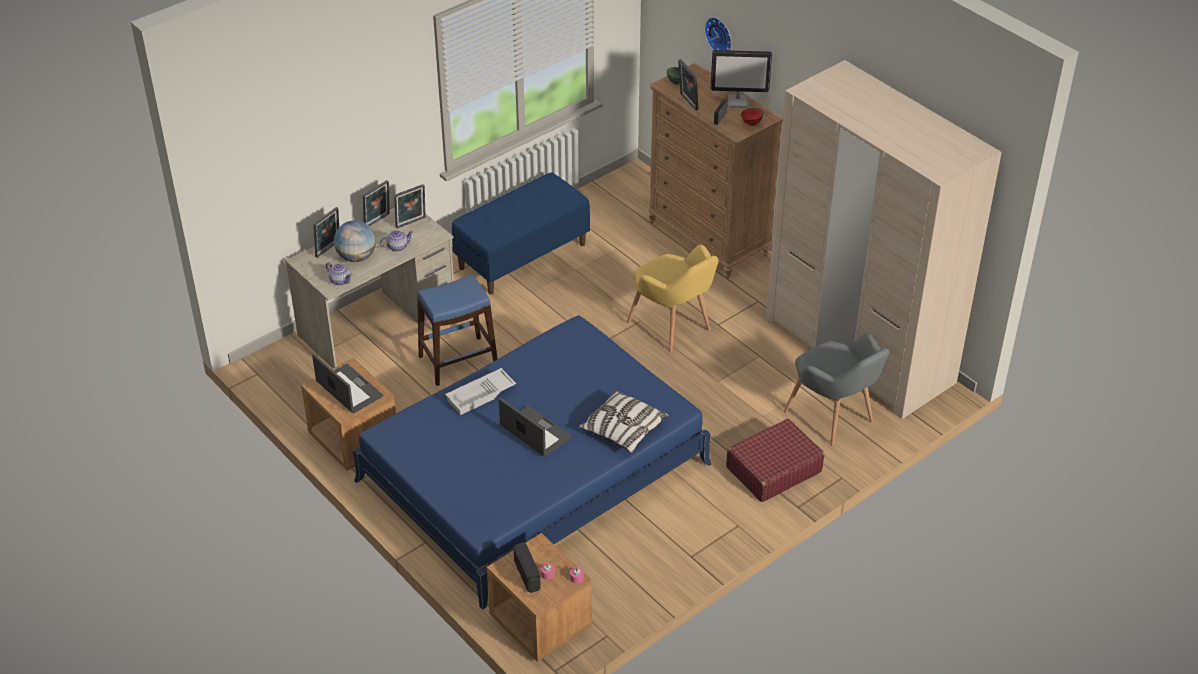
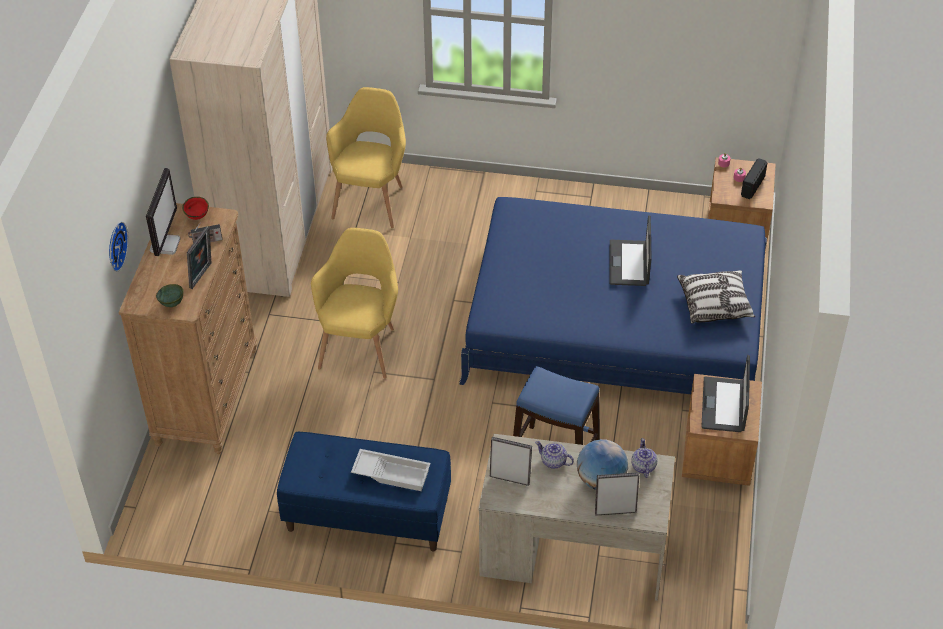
camera: 130 degrees left, 5 degrees up
(378, 221) = (535, 506): picture frame -> none
(481, 396) = (631, 319): white tray -> white tray (392, 473)
(623, 430) = (567, 222): pillow -> pillow (714, 304)
(738, 101) = (165, 244): monitor -> monitor turned 45 degrees clockwise
(773, 469) = (461, 202): red suitcase -> none
(834, 419) = (371, 199): grey armchair -> yellow armchair

